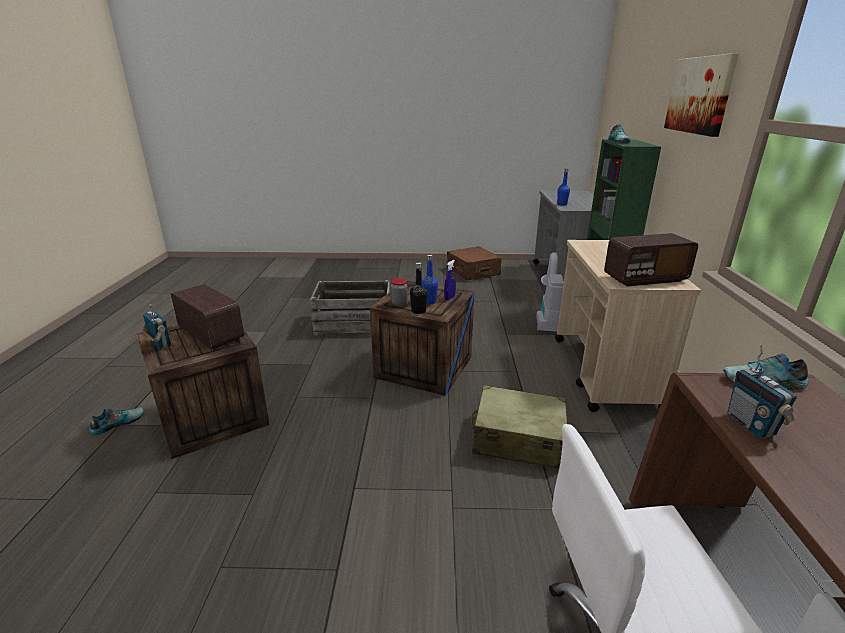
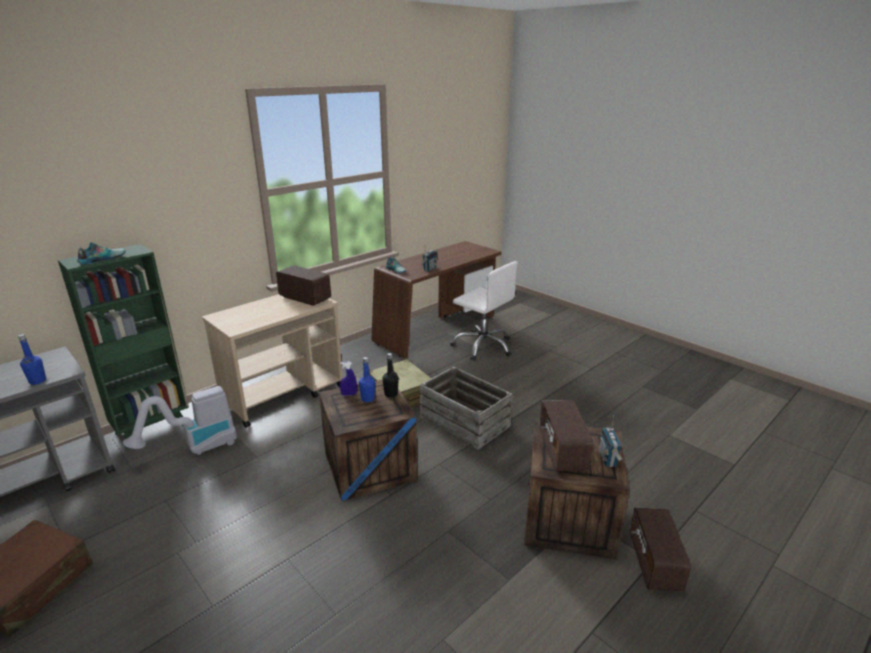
camera: 135 degrees left, 0 degrees up
(118, 423) = (654, 563): shoe -> radio
(354, 323) = (337, 573): crate -> crate (464, 422)
(399, 303) = (389, 409): jar -> none
(700, 95) = (172, 190): picture -> none

